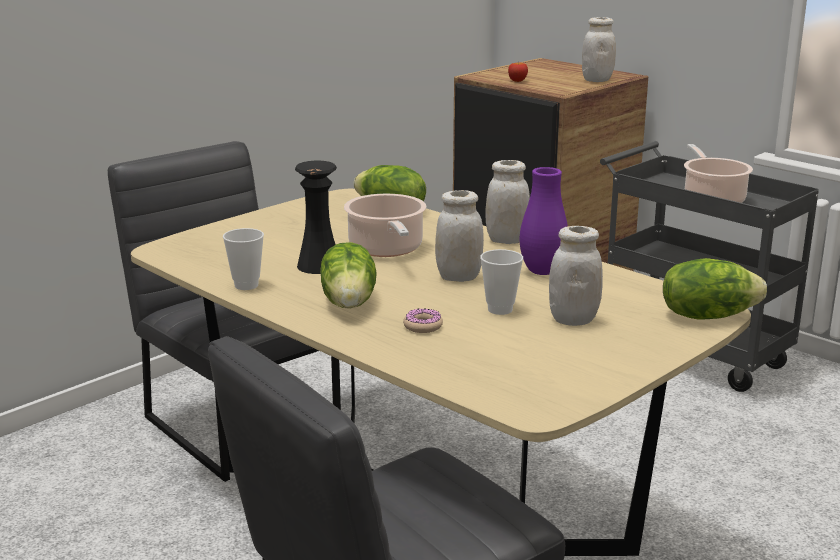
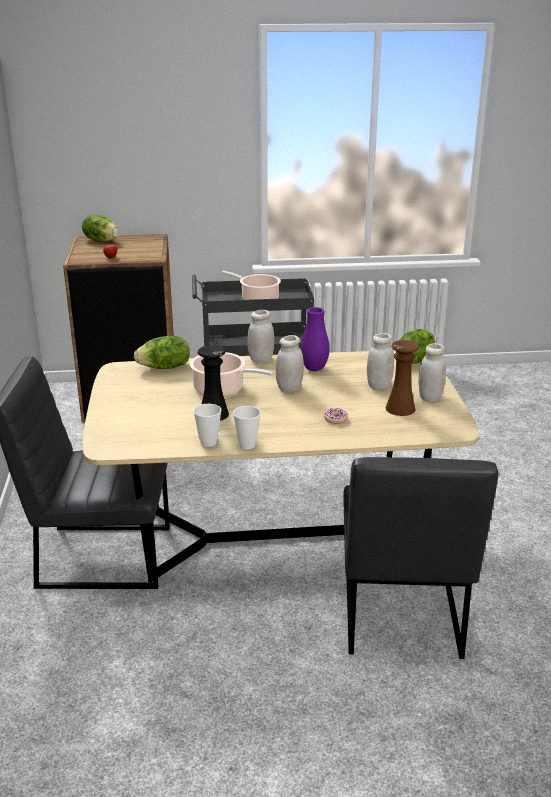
camera: 50 degrees left, 5 degrees up
(350, 303) = (278, 425): lettuce -> lettuce (102, 241)
(500, 309) = (343, 395): cup -> cup (247, 445)
(530, 353) = (400, 408): none -> brown vase
(597, 80) = (151, 244): white jar -> white jar (430, 397)

